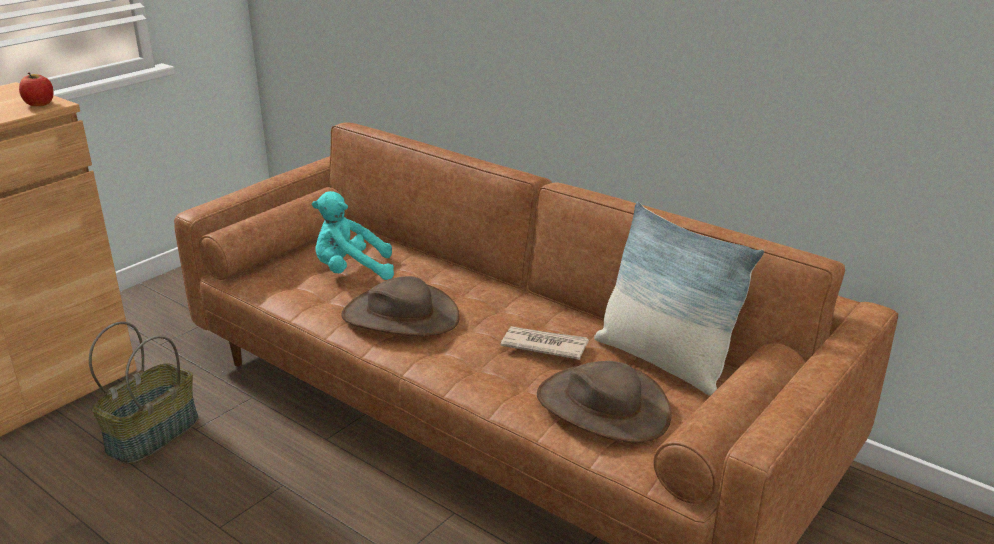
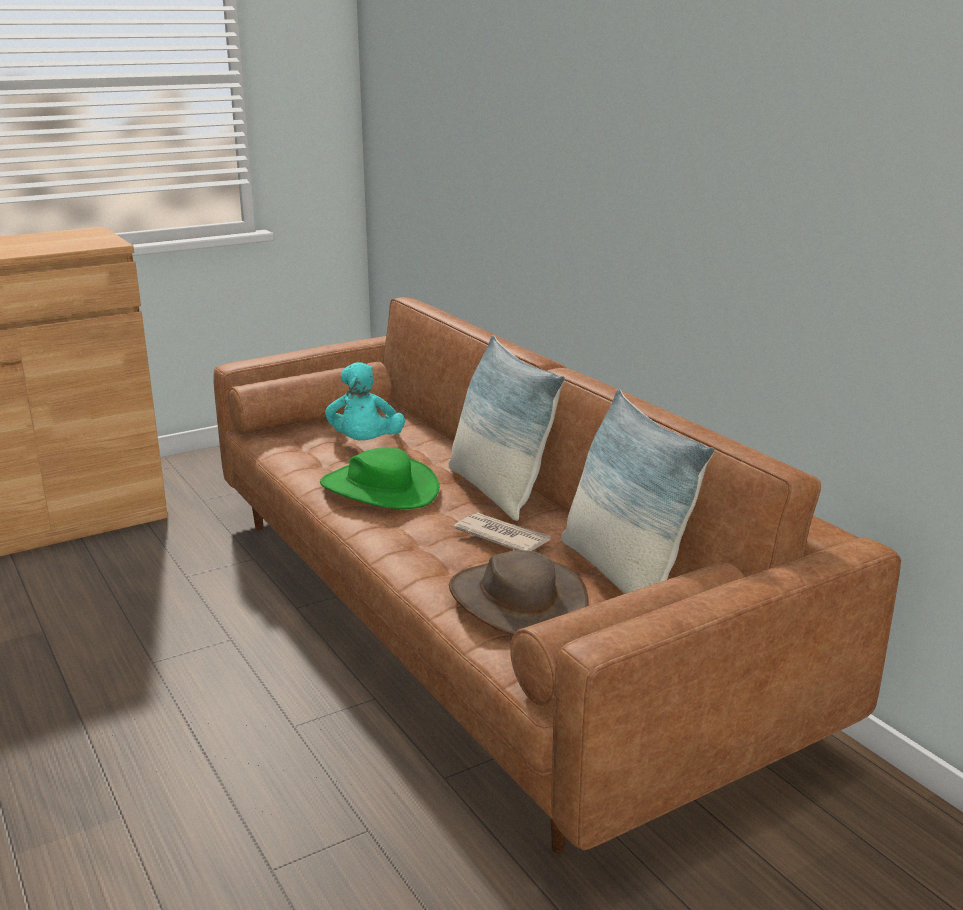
camera: 20 degrees right, 5 degrees down
(39, 104) = (101, 243): apple -> none
(152, 434) = (146, 573): basket -> none
(351, 272) = (365, 444): turquoise plush toy -> turquoise plush toy turned 105 degrees counterclockwise
(400, 316) = (379, 488): brown hat -> green hat
(505, 300) = (497, 491): none -> pillow

